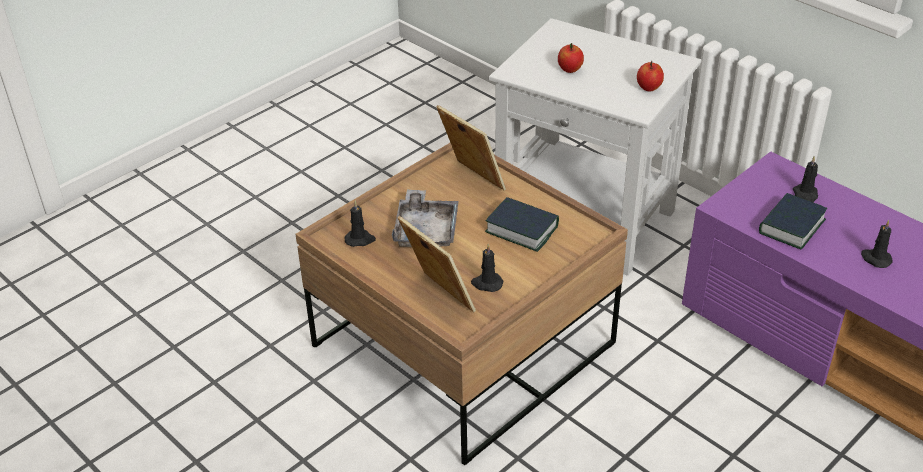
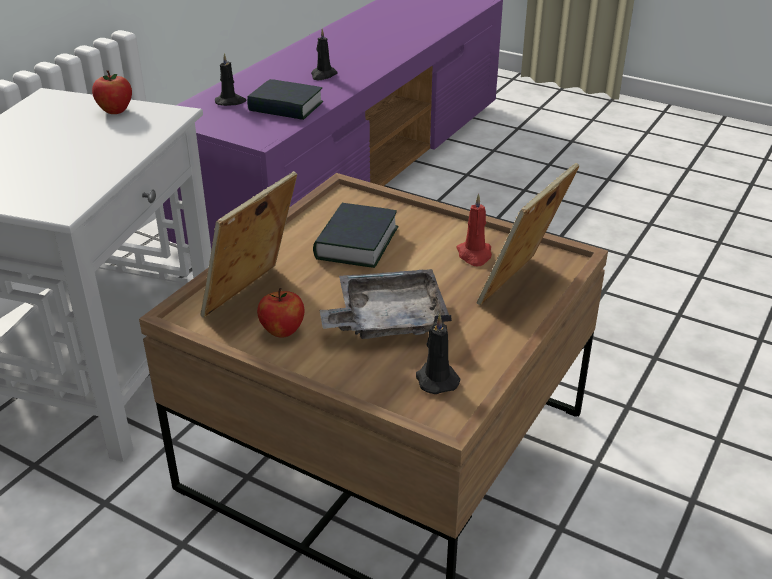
camera: 105 degrees left, 5 degrees down
(486, 283) = (474, 255): black candle -> red candle
(570, 69) = (60, 163): apple -> apple (282, 331)

